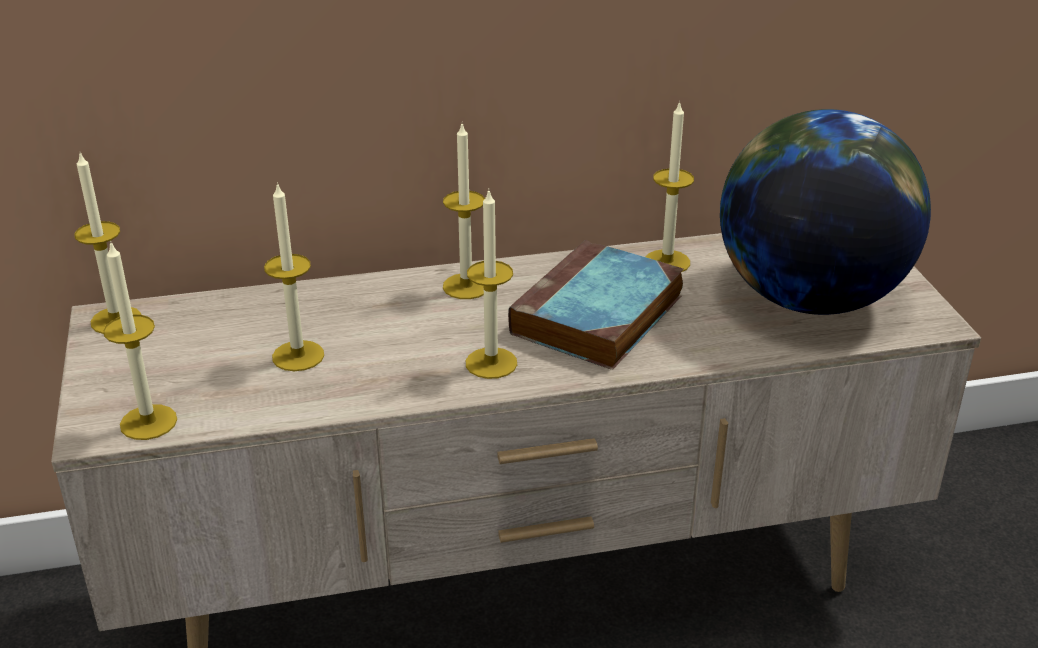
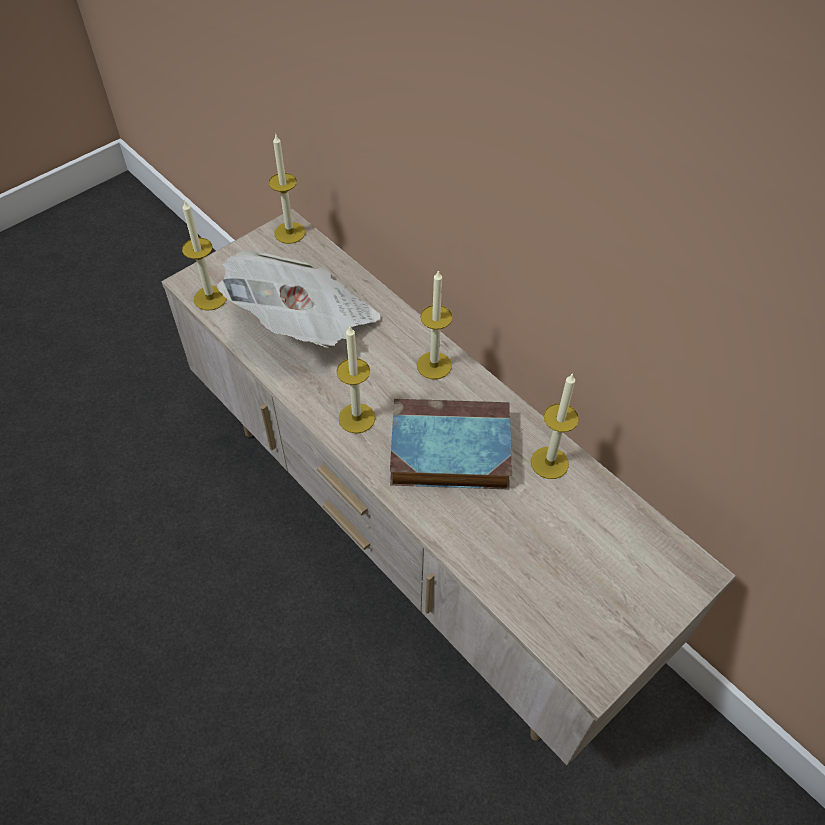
camera: 60 degrees right, 20 degrees up
(298, 356) = (306, 325): candle -> newspaper
(809, 297) = (567, 572): globe -> none

